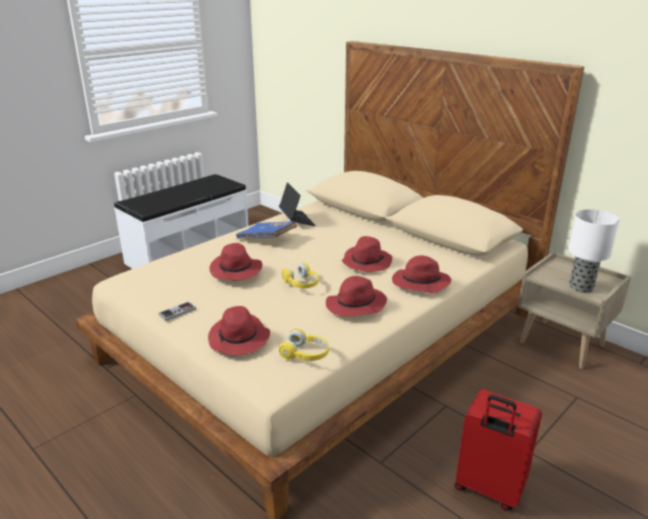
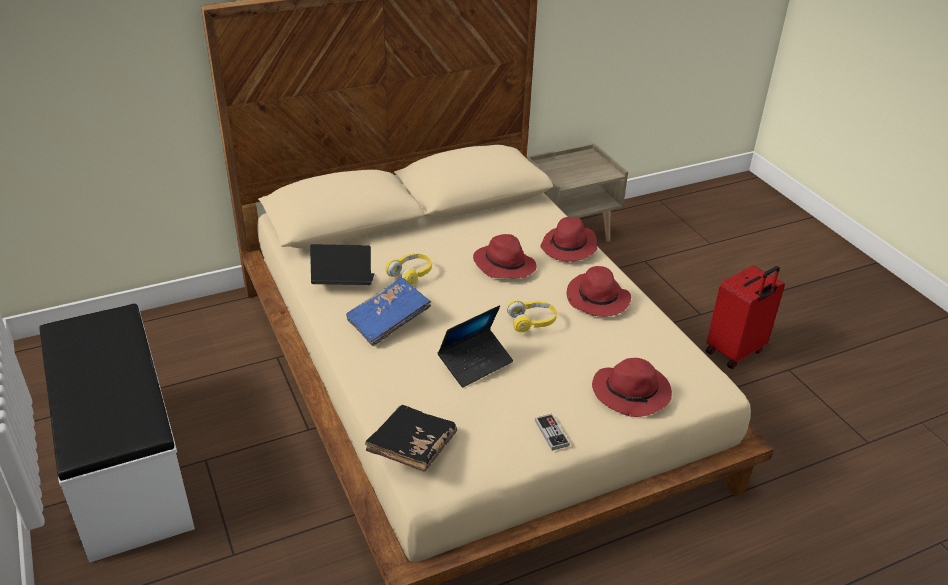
camera: 70 degrees left, 10 degrees up
(144, 267) = (412, 448): none -> black book
(236, 270) = (475, 363): red hat -> laptop
(305, 354) = (675, 354): yellow headphones -> yellow headphones (411, 274)
(580, 287) = (593, 173): table lamp -> none

